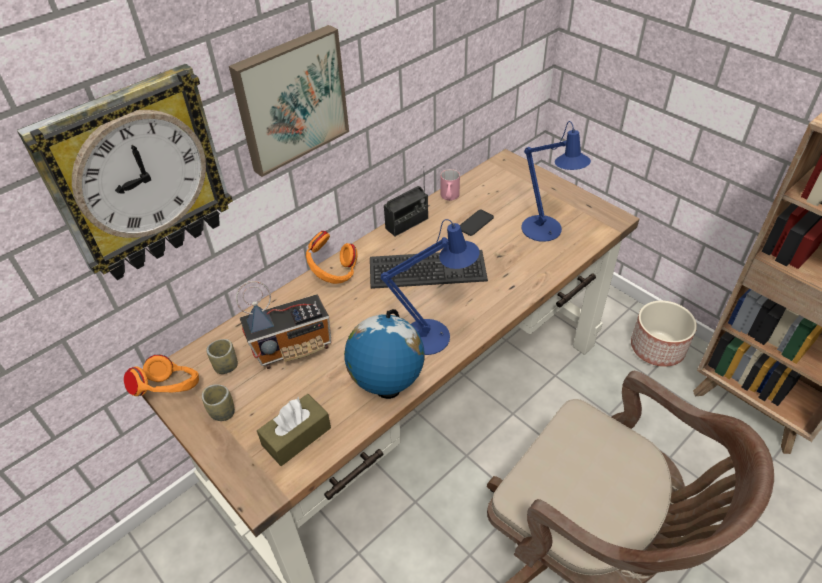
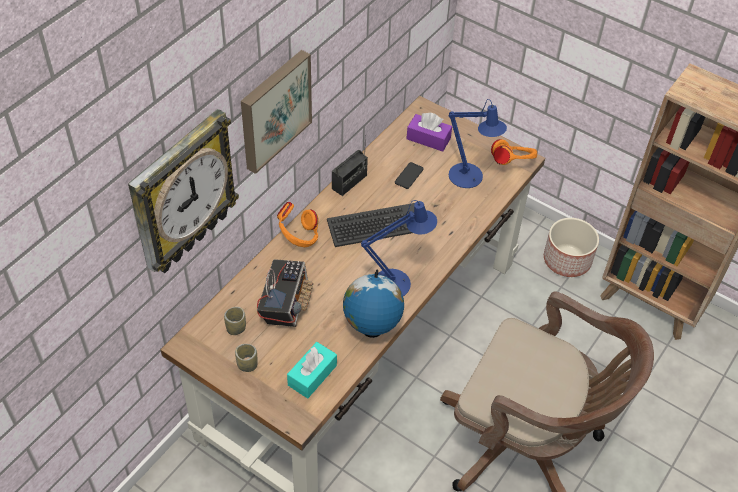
camera: 15 degrees left, 5 degrees up
(171, 391) = (198, 354): orange headphones -> orange headphones (512, 163)
(293, 347) = (285, 305): radio -> radio turned 45 degrees counterclockwise
(296, 436) = (312, 375): brown tissue box -> turquoise tissue box
(449, 198) = (380, 152): pink mug -> none
(506, 189) = (428, 139): none -> purple tissue box

